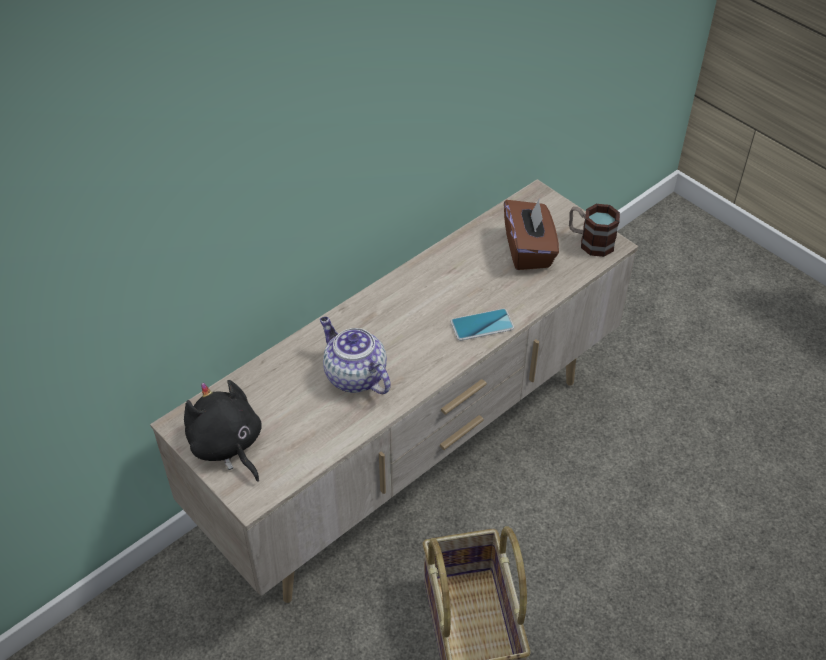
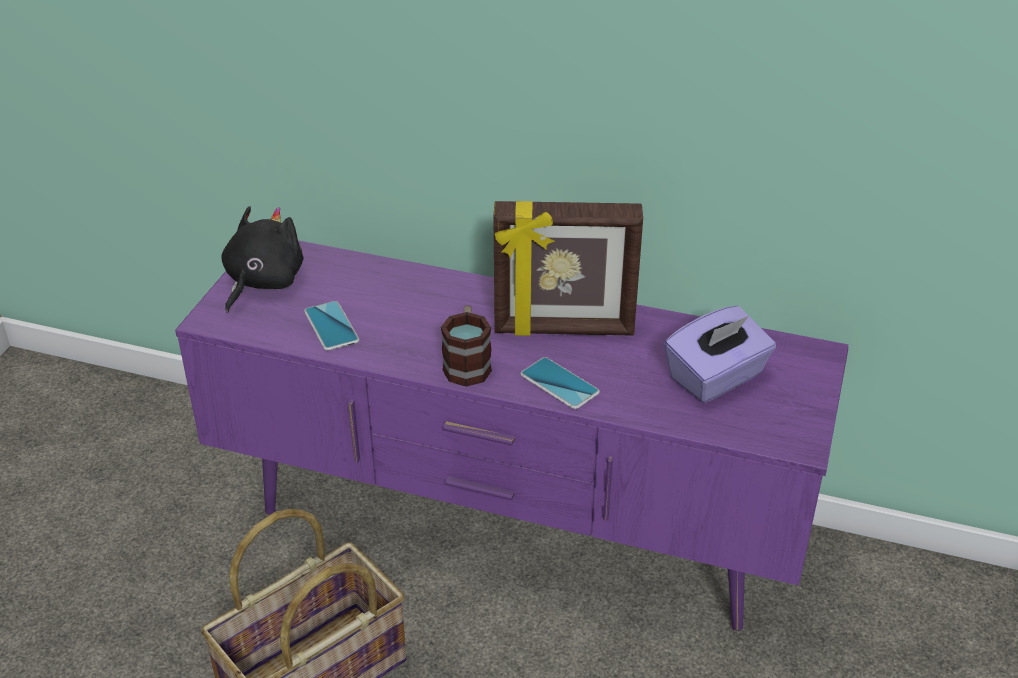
camera: 60 degrees right, 10 degrees down
(322, 423) = (331, 326): none -> phone
(354, 376) = (408, 323): teapot -> none
(412, 458) = (509, 531): beige tv stand -> purple tv stand
(426, 297) = (564, 330): none -> picture frame
(528, 250) = (716, 378): brown tissue box -> purple tissue box
(590, 241) = (786, 423): mug -> mug (467, 363)

